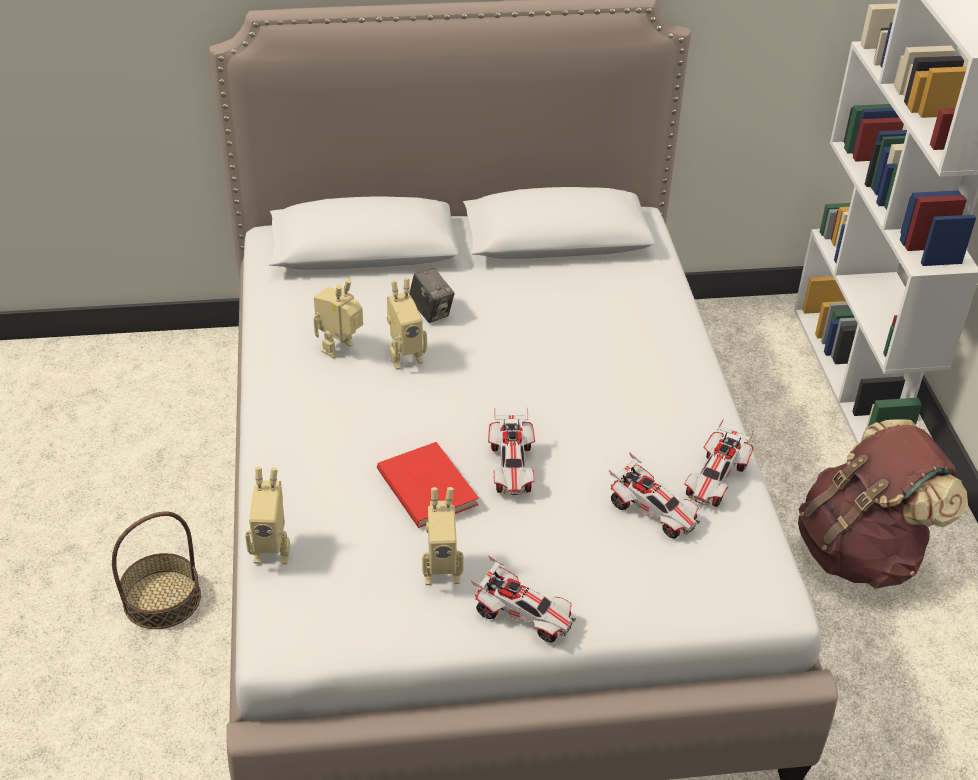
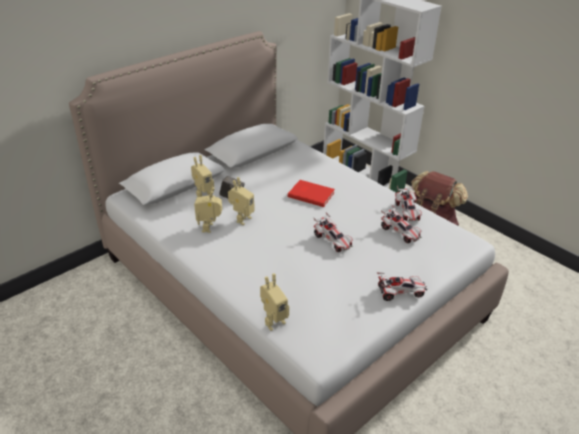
camera: 35 degrees left, 5 degrees down
(162, 599) = (175, 393): basket -> none
(429, 485) = (309, 262): red book -> red book (311, 194)
(441, 571) = (351, 292): toy robot -> toy robot (203, 195)
(653, 512) = (400, 232): toy car -> toy car turned 45 degrees clockwise

